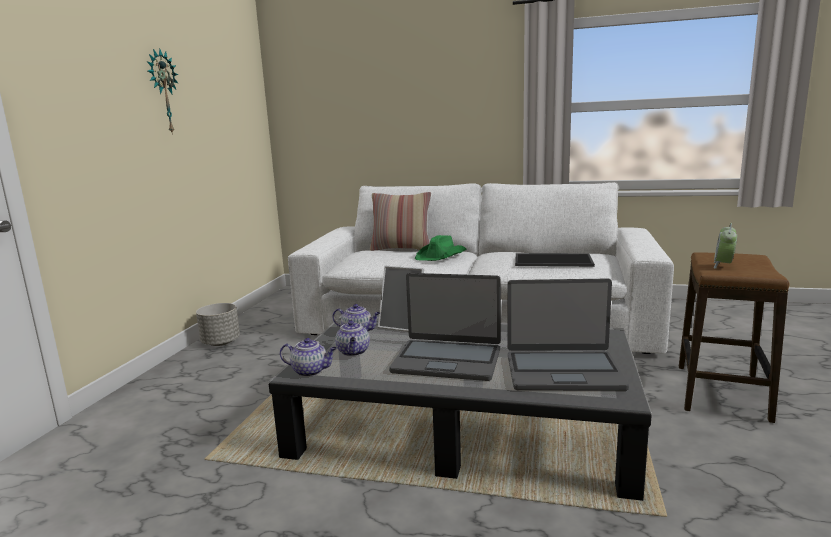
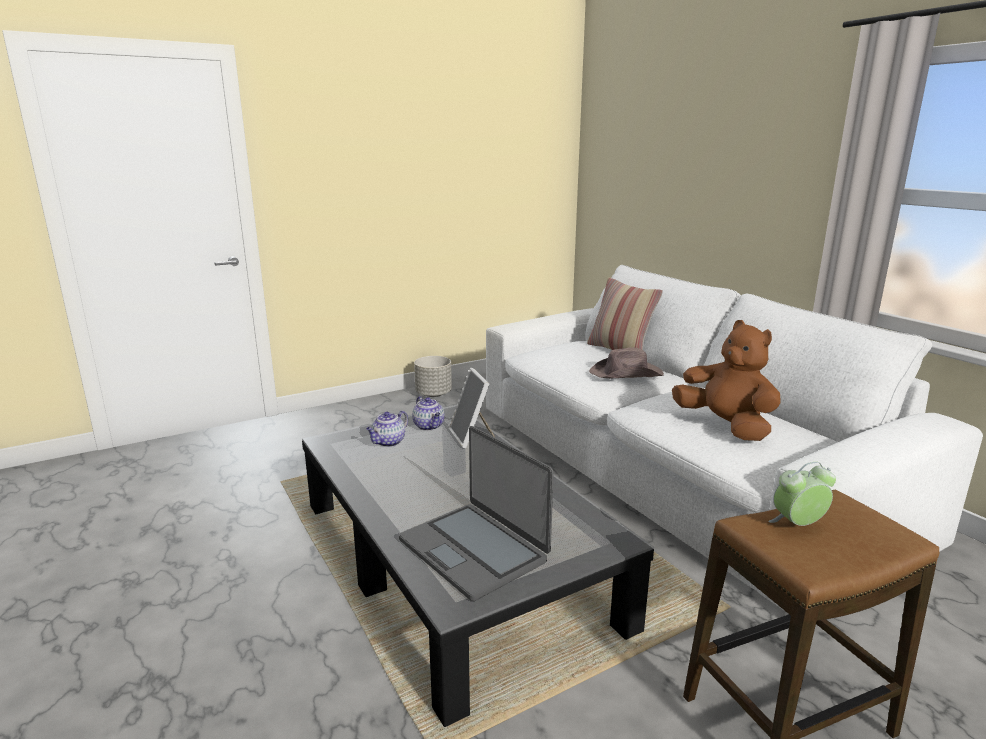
camera: 45 degrees right, 5 degrees up
(163, 92) = (419, 148): wall clock -> none
(311, 371) = (334, 444): teapot -> none
(441, 256) = (626, 374): green hat -> brown hat
(447, 360) = (423, 485): laptop -> none
(553, 260) = (725, 426): tray -> brown plush toy

